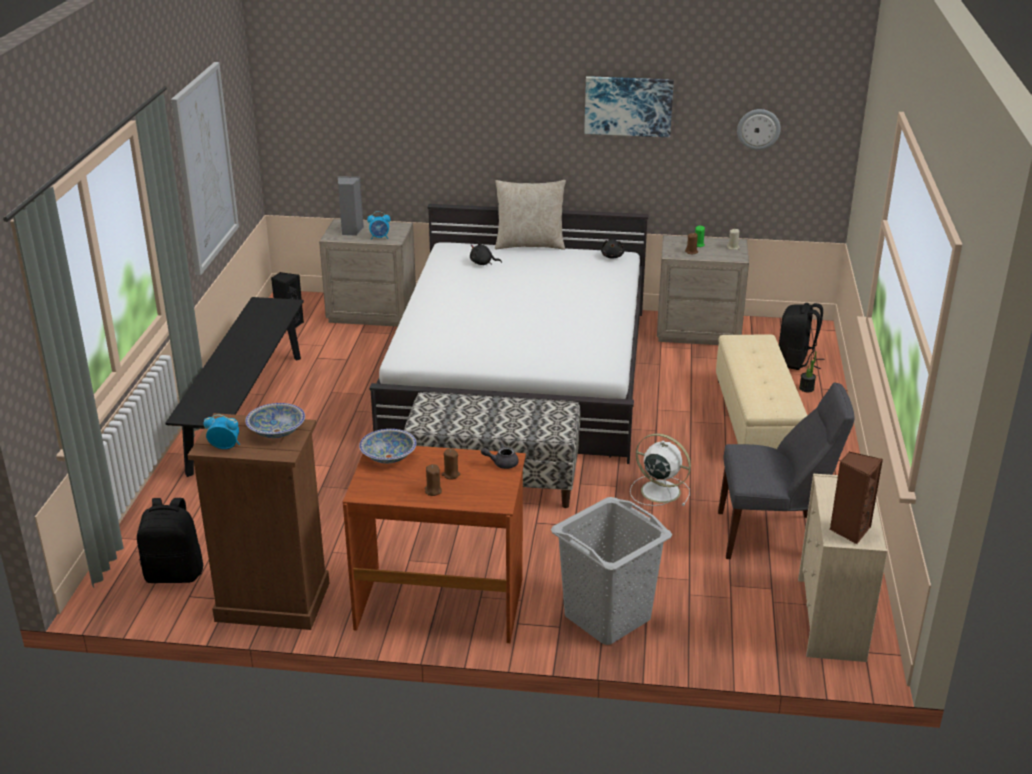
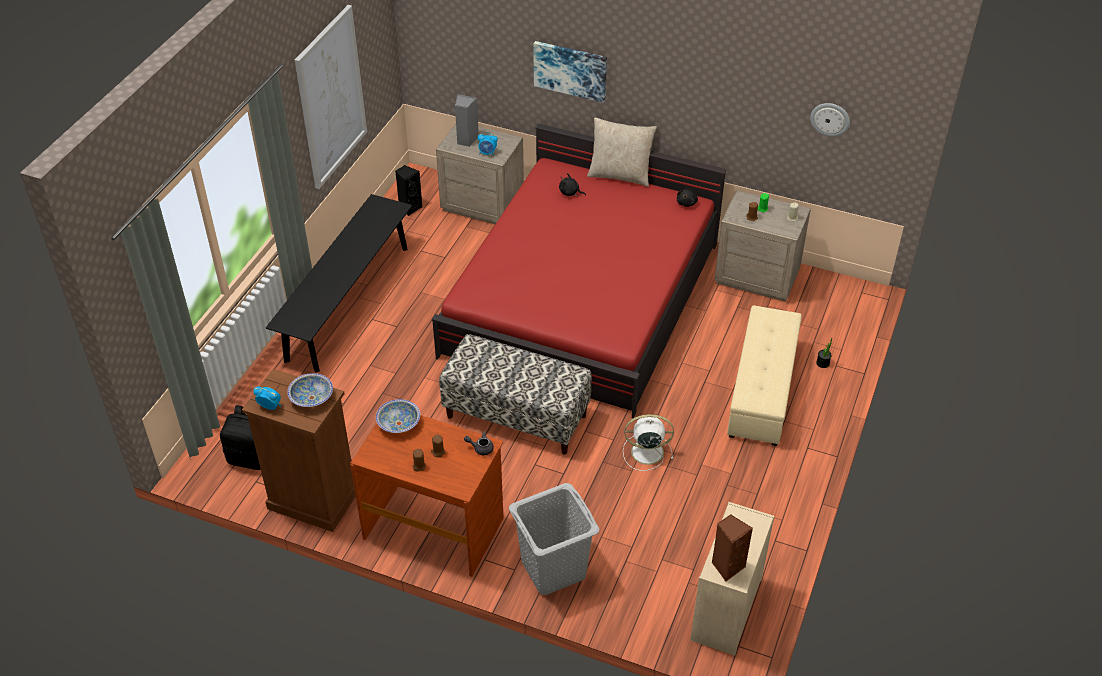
camera: 15 degrees right, 15 degrees up
(521, 372) = (583, 299): white bed -> red bed
(628, 106) = (714, 78): picture -> picture (570, 70)
(658, 491) = (645, 452): white fan -> white fan turned 45 degrees counterclockwise
(774, 536) = (719, 518): grey chair -> none
(796, 361) = (829, 329): black backpack -> none

